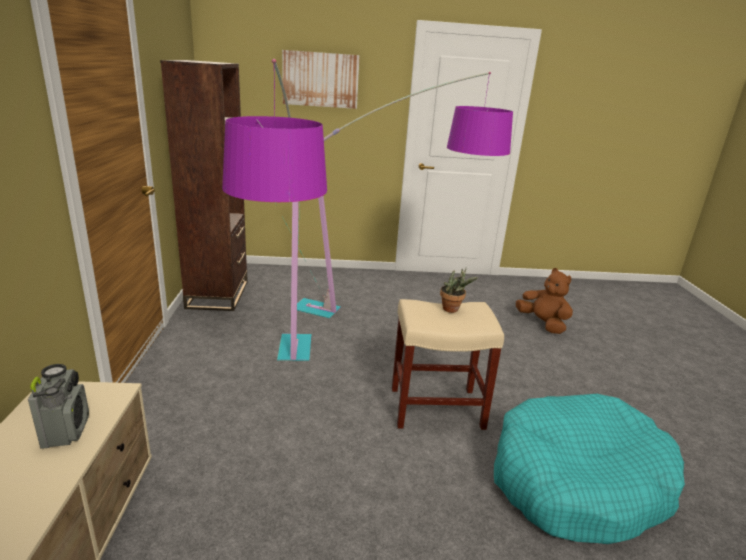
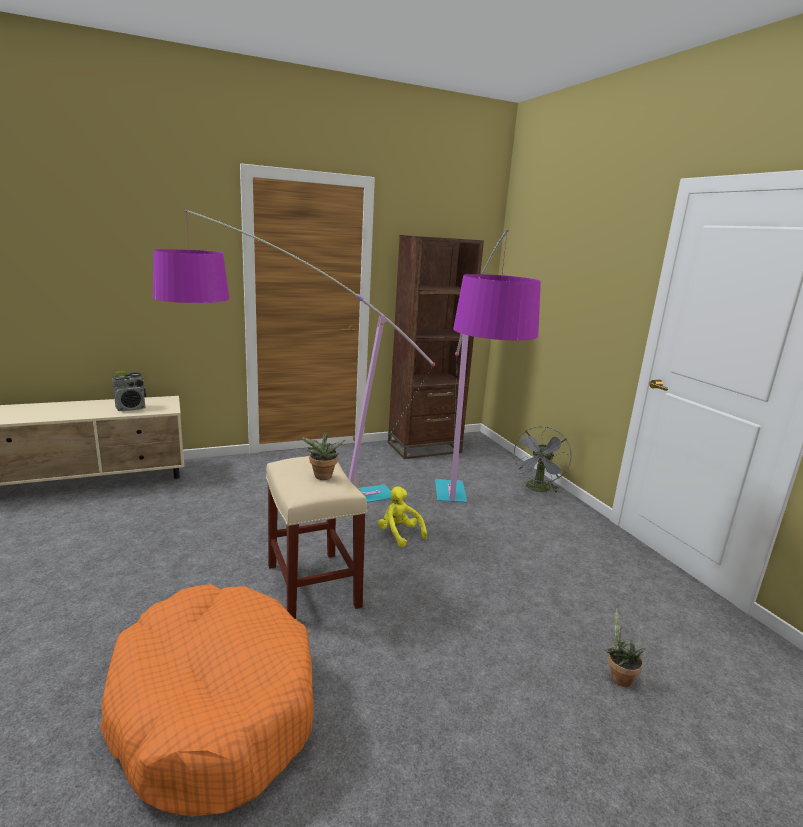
camera: 70 degrees right, 5 degrees down
(320, 79) = (577, 260): picture -> none
(338, 276) = (538, 489): none -> grey fan
(375, 349) = (399, 534): none -> yellow plush toy
(542, 324) = (618, 677): brown plush toy -> potted plant
(577, 481) = (213, 707): turquoise dog bed -> orange dog bed

